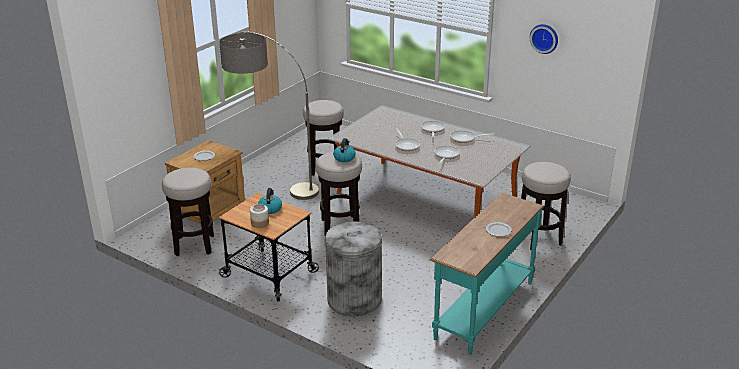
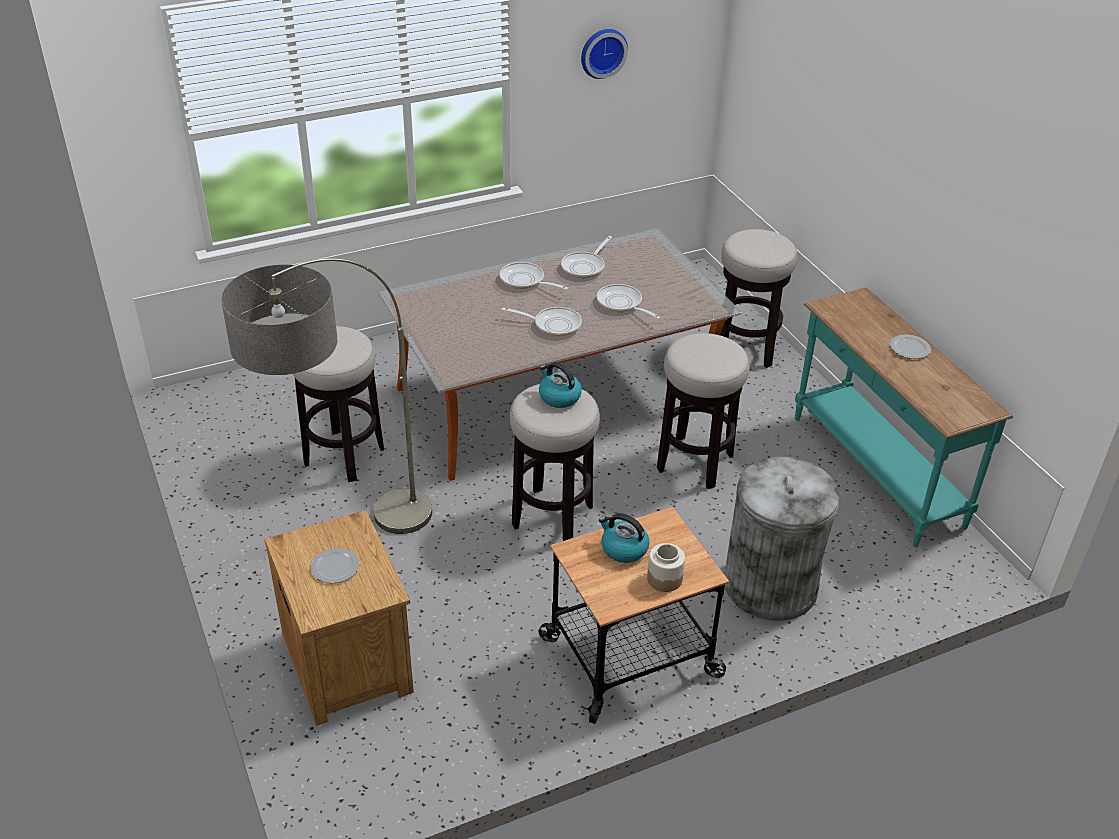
camera: 60 degrees left, 10 degrees up
(194, 245) = (453, 728): stool -> stool (694, 463)

